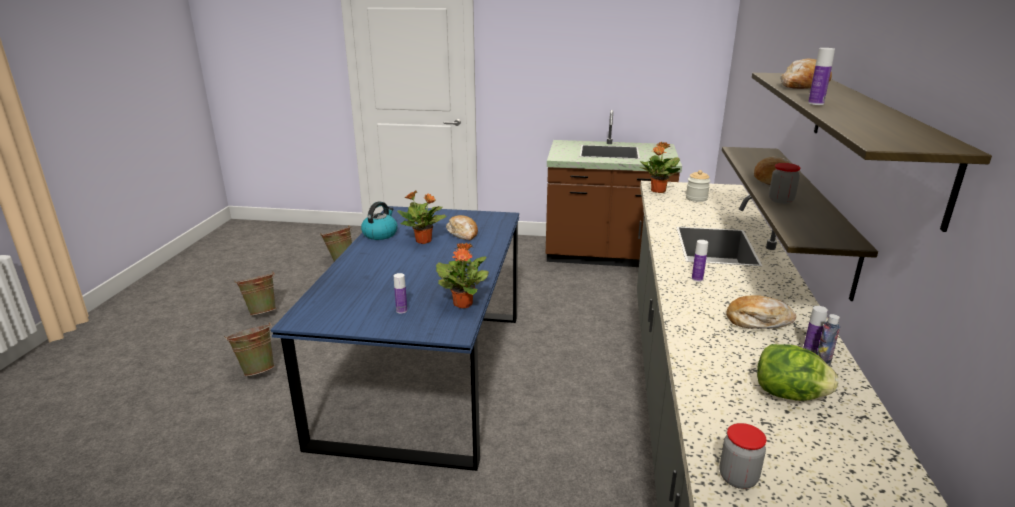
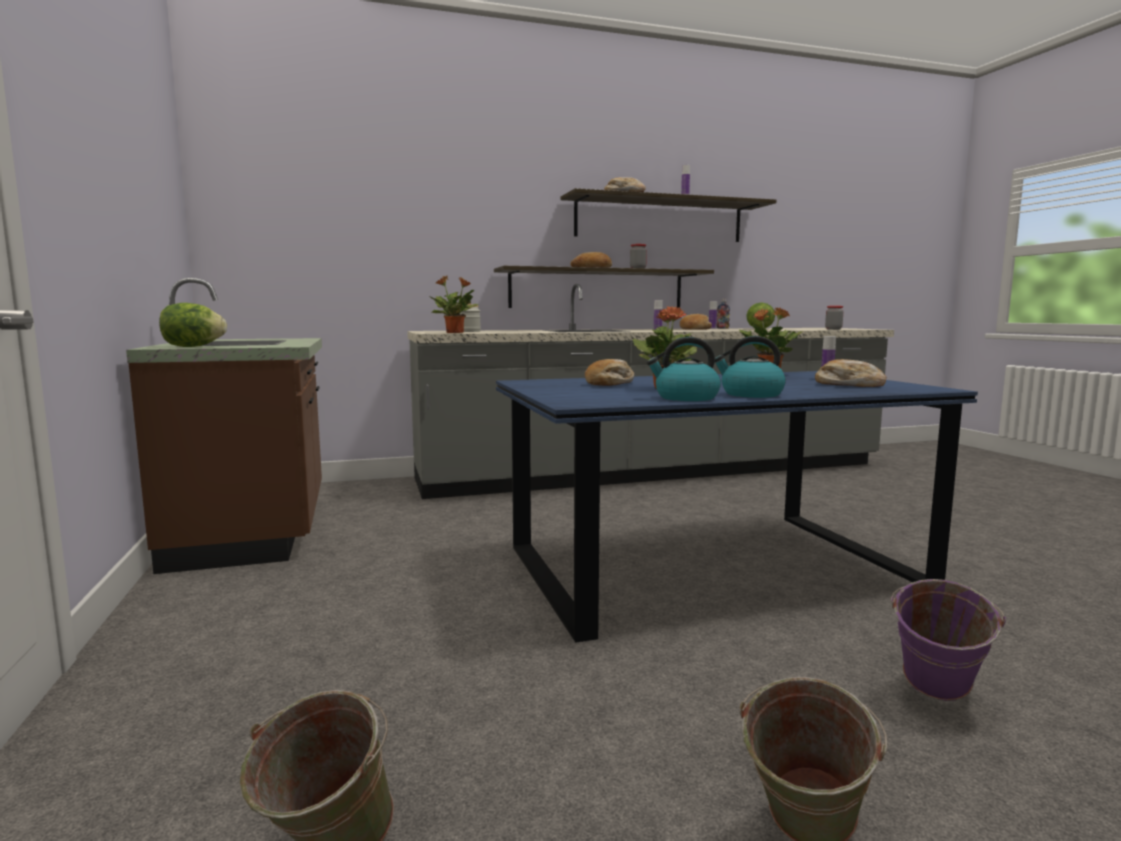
camera: 115 degrees left, 15 degrees down
(257, 370) = (935, 697): green bucket -> purple bucket
(360, 299) = (848, 385): none -> bread
(368, 252) = (751, 394): none -> kettle
(565, 146) = (193, 347): none -> lettuce

